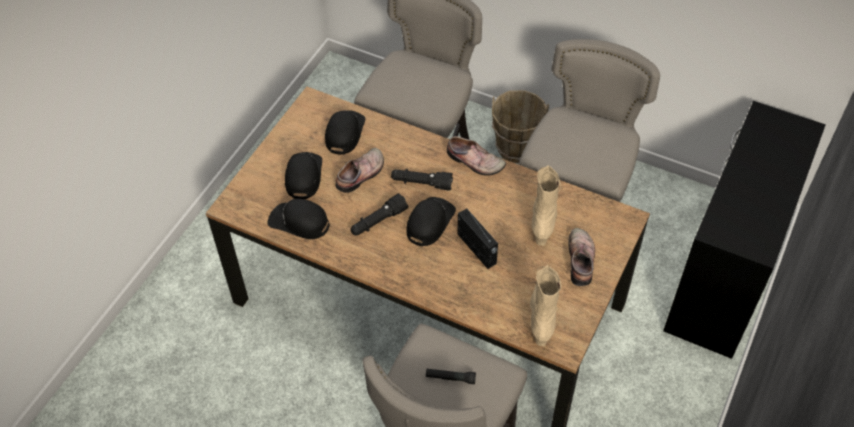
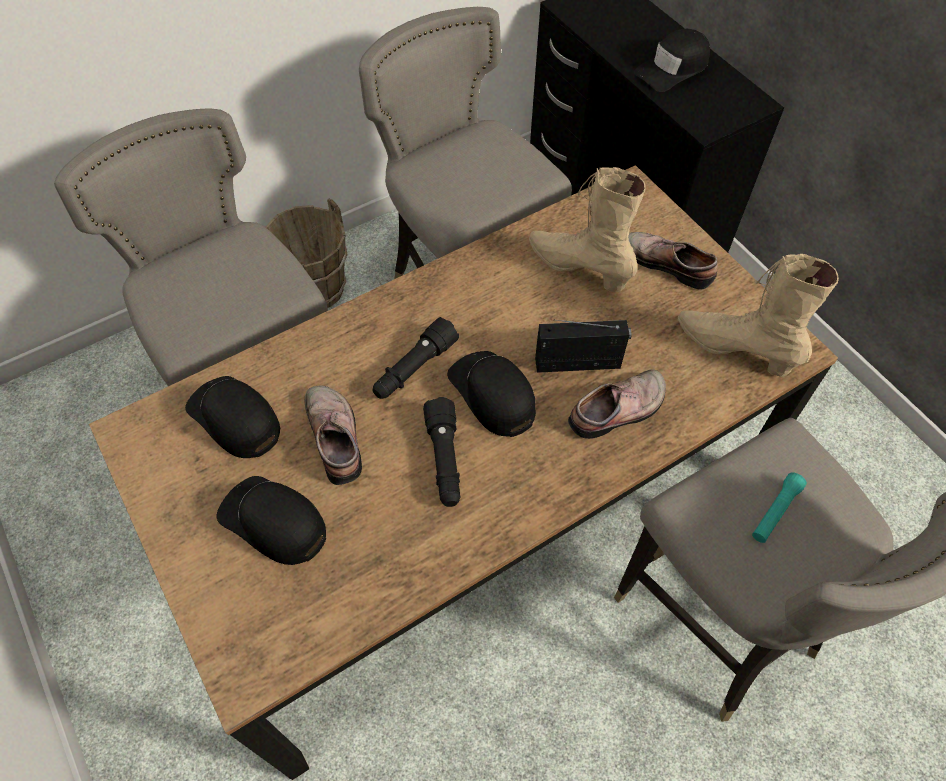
camera: 60 degrees left, 5 degrees up
(299, 222) = (364, 577): black cap -> black cap (672, 68)
(450, 378) = (775, 512): black flashlight -> turquoise flashlight
(474, 162) = (425, 289): shoe -> shoe (619, 411)

